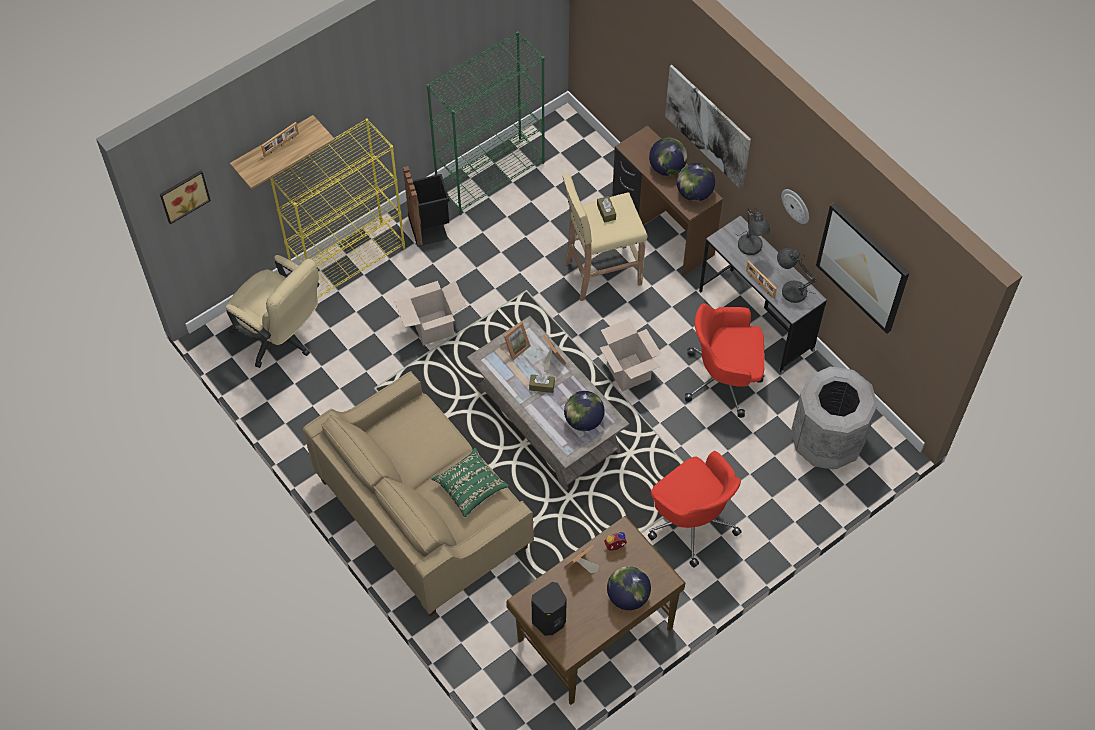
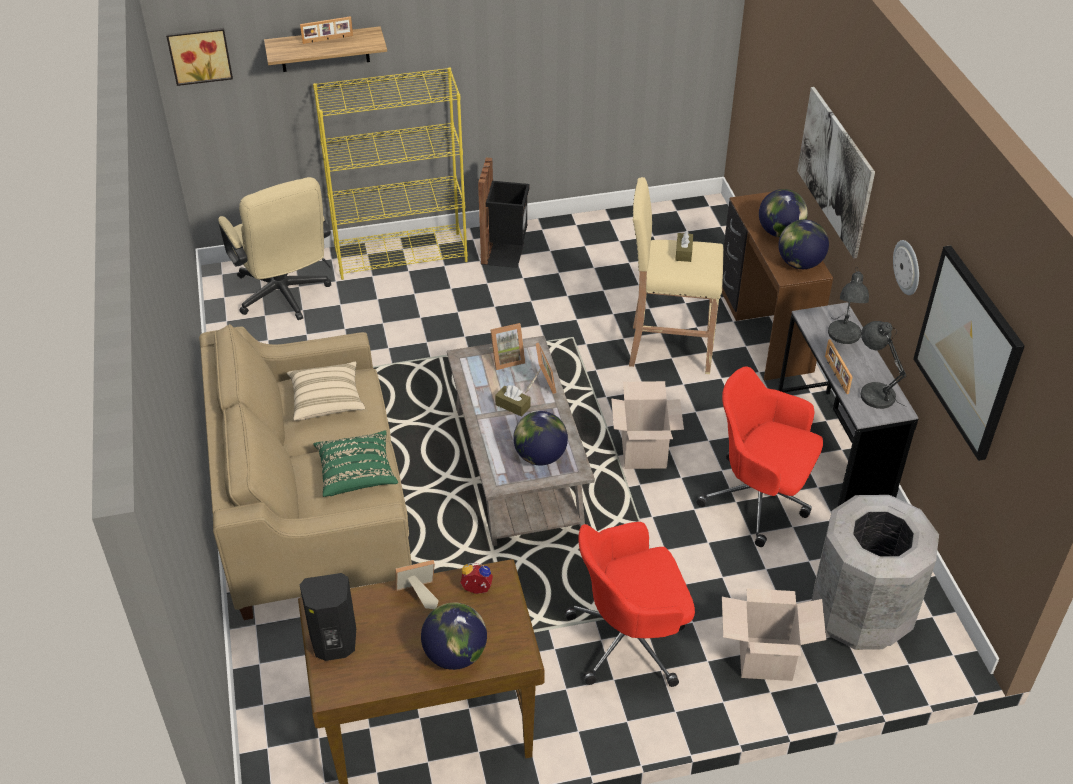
camera: 25 degrees right, 15 degrees down
(412, 437) = (327, 401): none -> beige pillow
(433, 328) = (448, 338): cardboard box -> cardboard box (765, 659)
(490, 175) = (599, 228): green bookcase -> none
(691, 521) = (630, 639): red office chair -> red office chair turned 90 degrees clockwise

